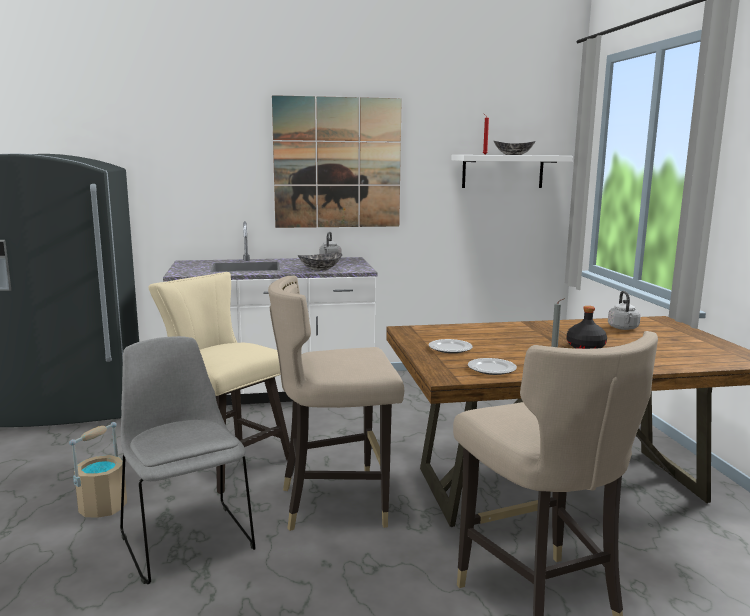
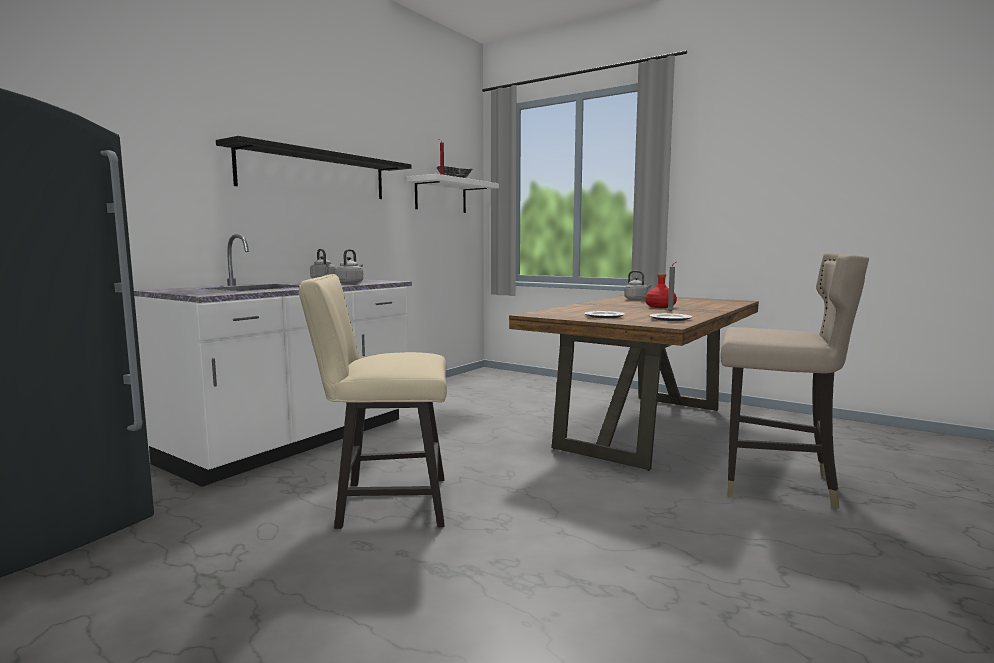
camera: 45 degrees left, 5 degrees down
(103, 507) = (343, 596): beige bucket -> none
(186, 538) = (501, 570): grey chair -> none
(320, 269) = (350, 283): bowl -> grey kettle
(335, 504) = (551, 490): beige stool -> none
(337, 163) = (315, 174): picture -> black shelf
(585, 347) = (660, 306): black bottle -> red bottle

